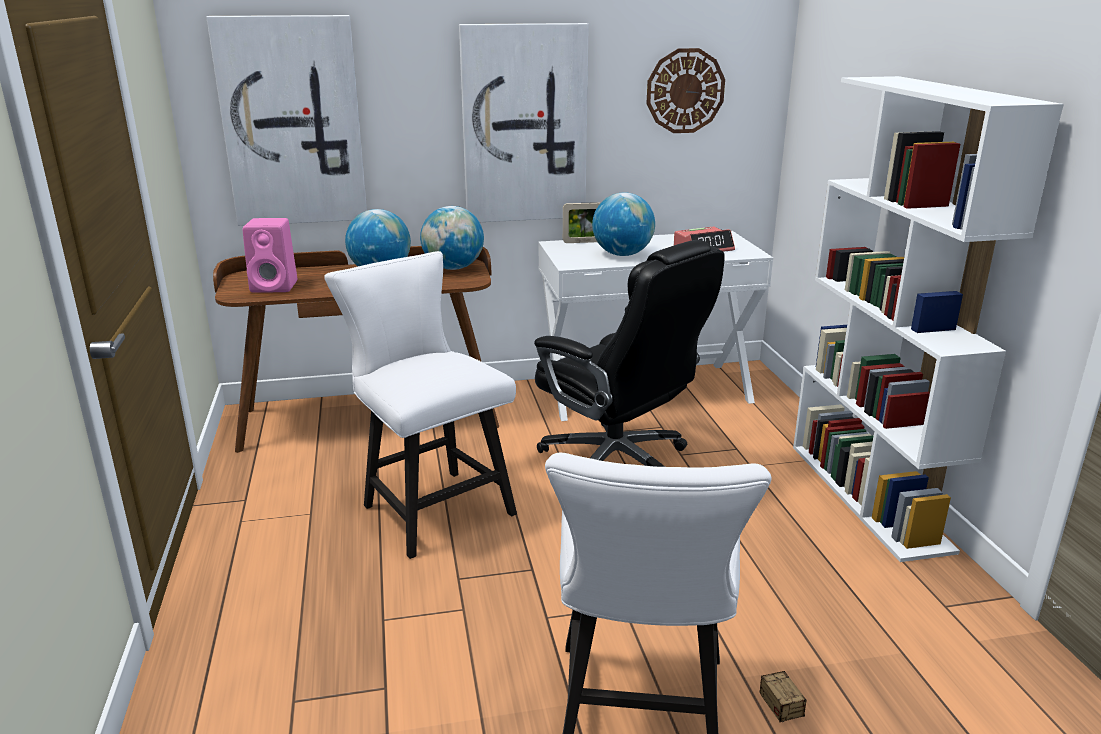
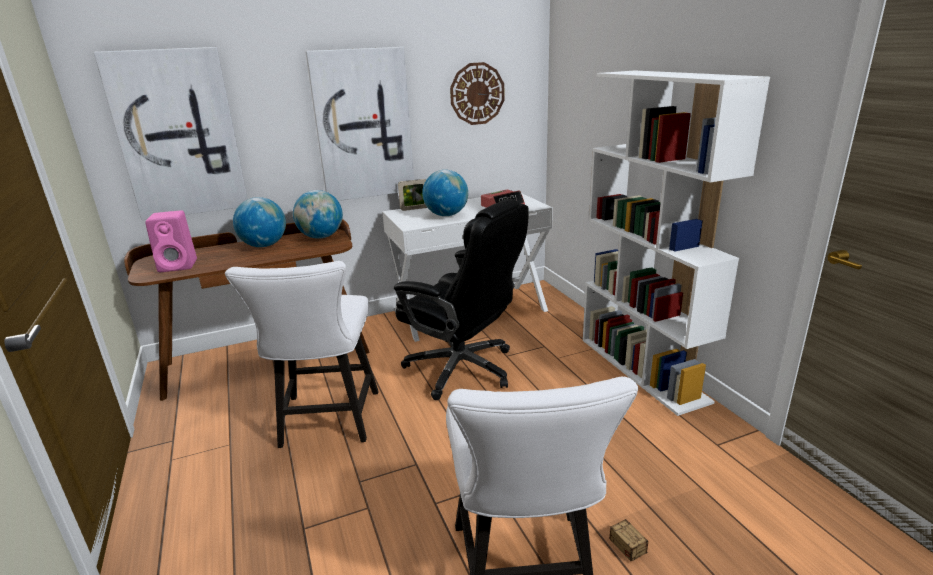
camera: 10 degrees left, 0 degrees up
(431, 506) = (327, 423): white chair -> white chair turned 135 degrees counterclockwise

